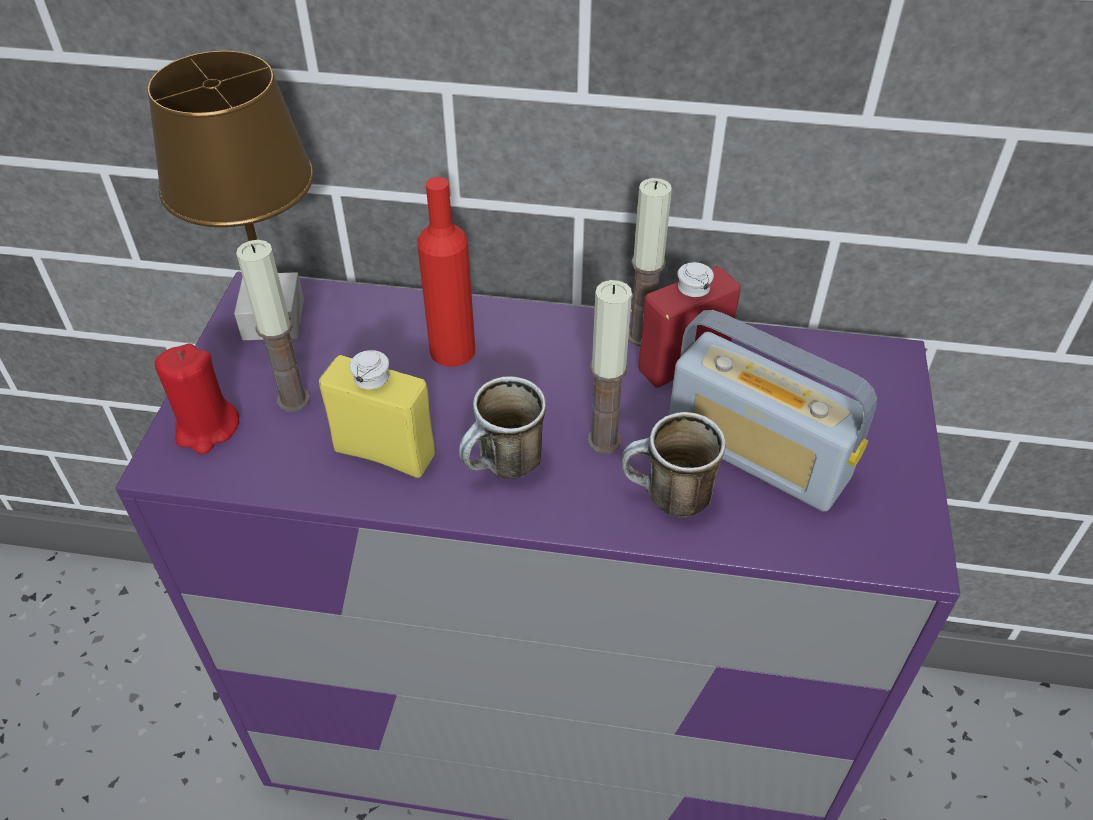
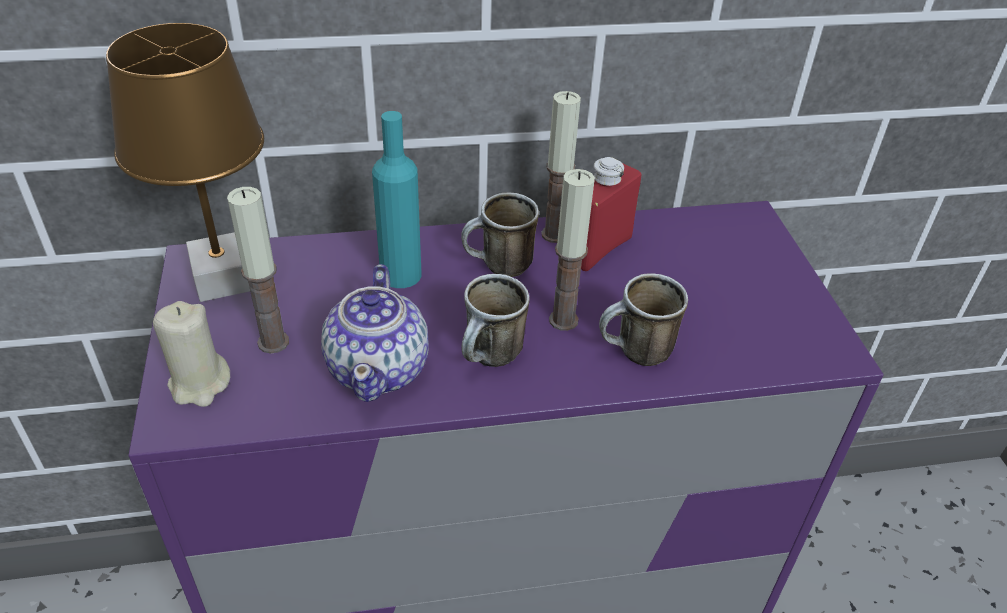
camera: 20 degrees left, 5 degrees down
(206, 429) = (199, 384): red candle -> beige candle
(385, 452) = (379, 368): yellow bottle -> teapot
(452, 350) = (401, 274): red bottle -> turquoise bottle
(560, 364) = (499, 268): none -> mug
(757, 454) = (688, 305): radio -> none

